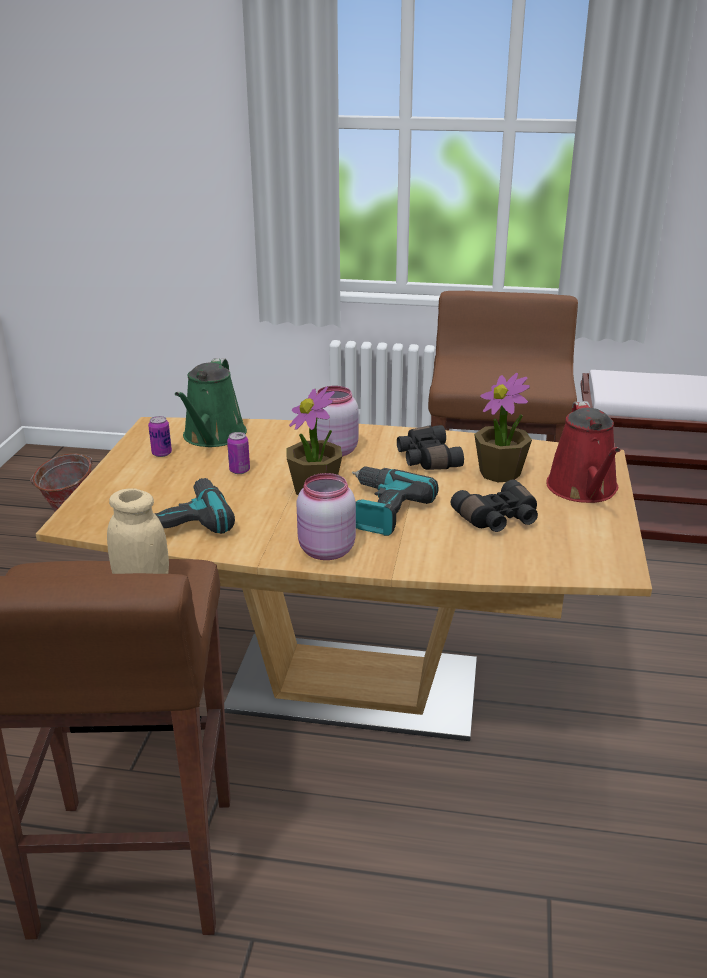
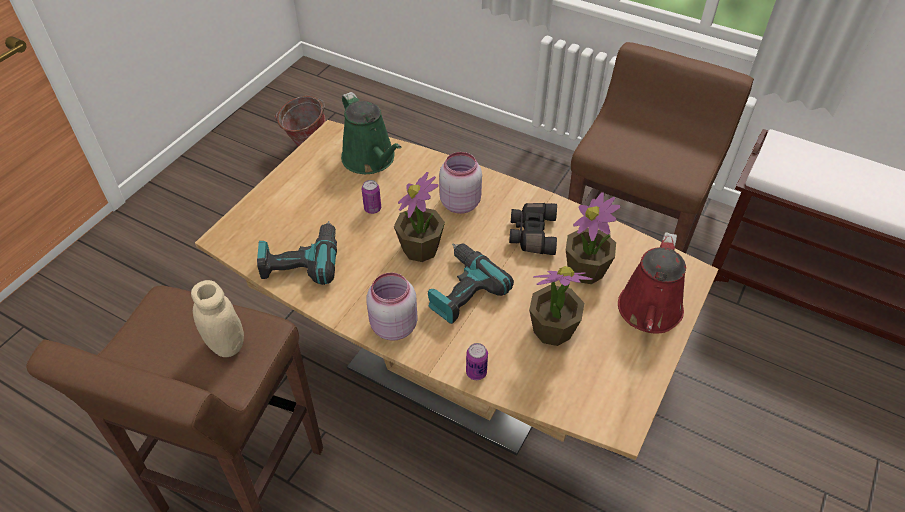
camera: 20 degrees right, 20 degrees up
(162, 453) = (323, 171): can -> can (476, 372)
(212, 436) = (371, 160): green watering can -> green watering can turned 60 degrees counterclockwise
(498, 519) = (552, 330): black binoculars -> potted plant

